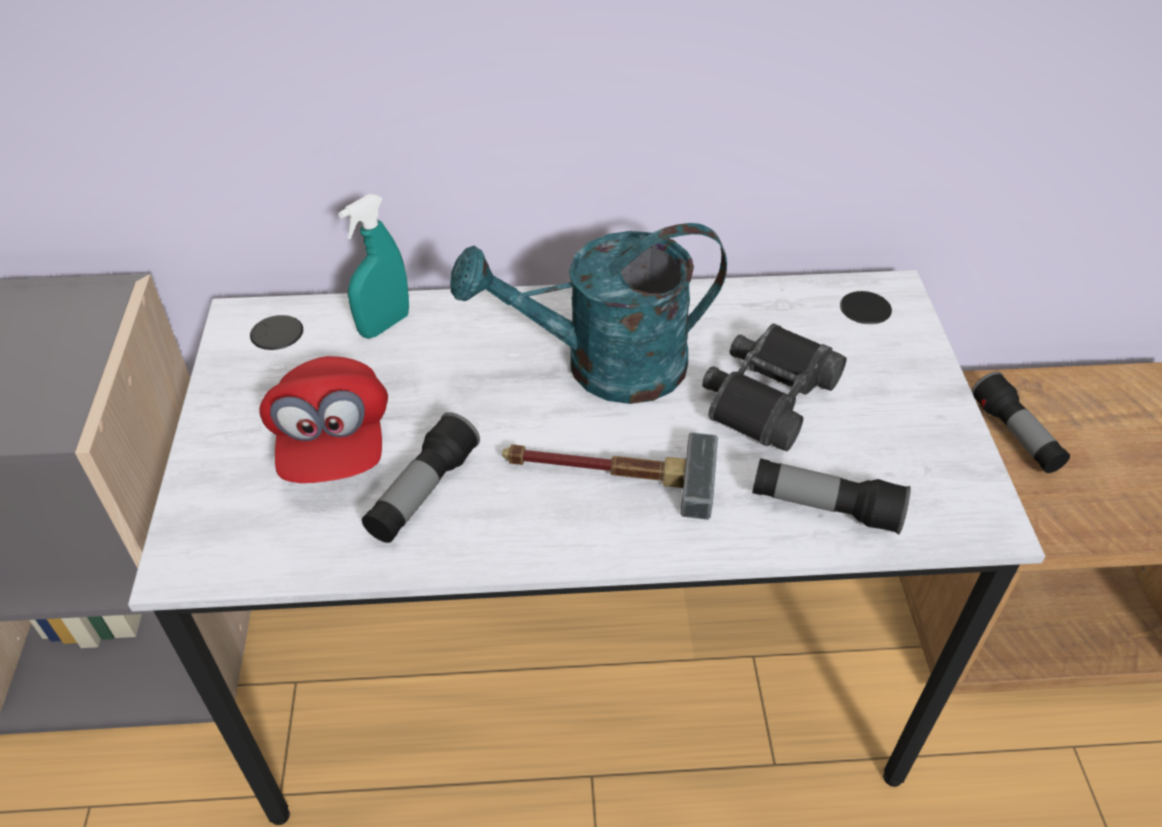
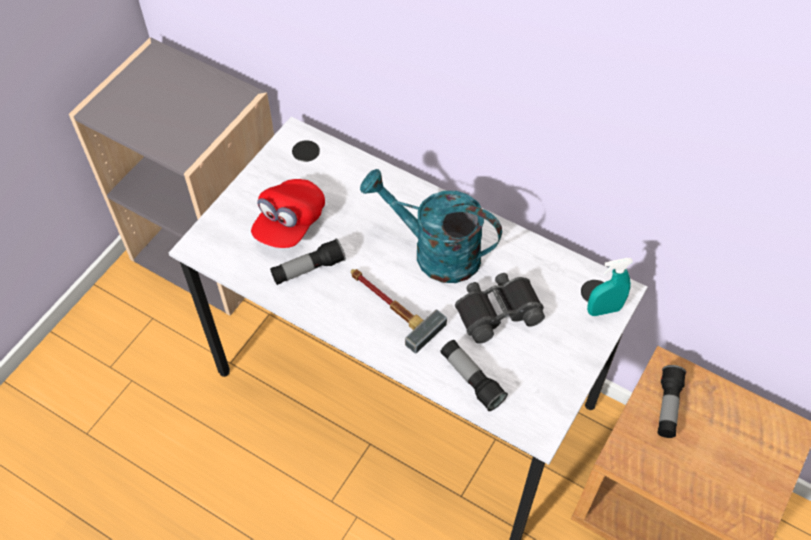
camera: 35 degrees right, 10 degrees up
(384, 325) = (354, 173): turquoise spray bottle -> turquoise spray bottle (604, 310)

